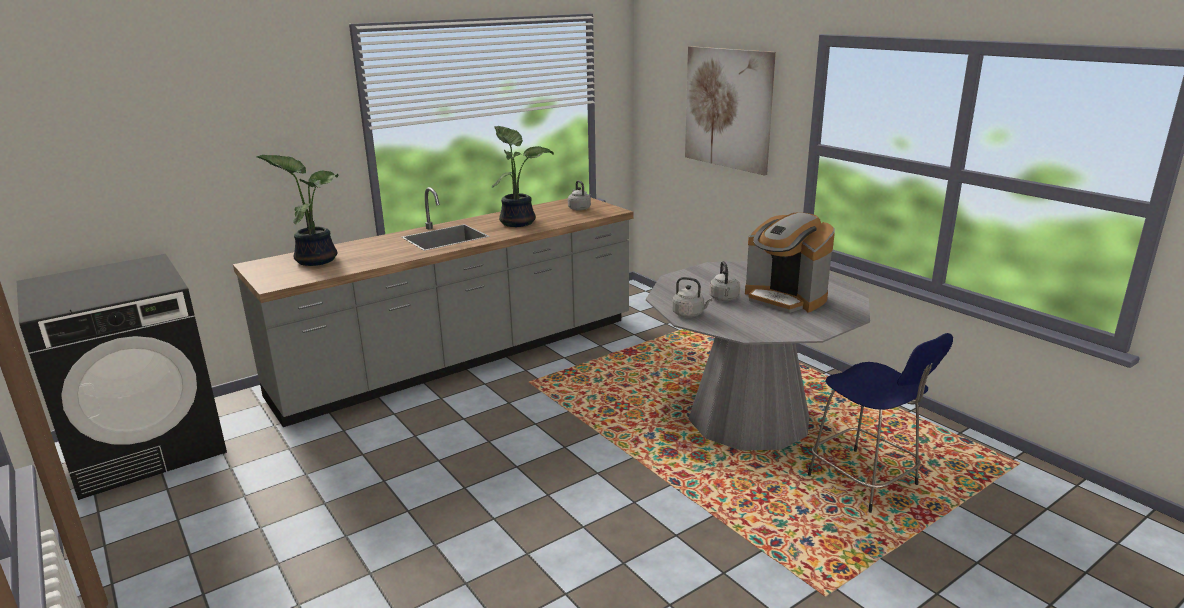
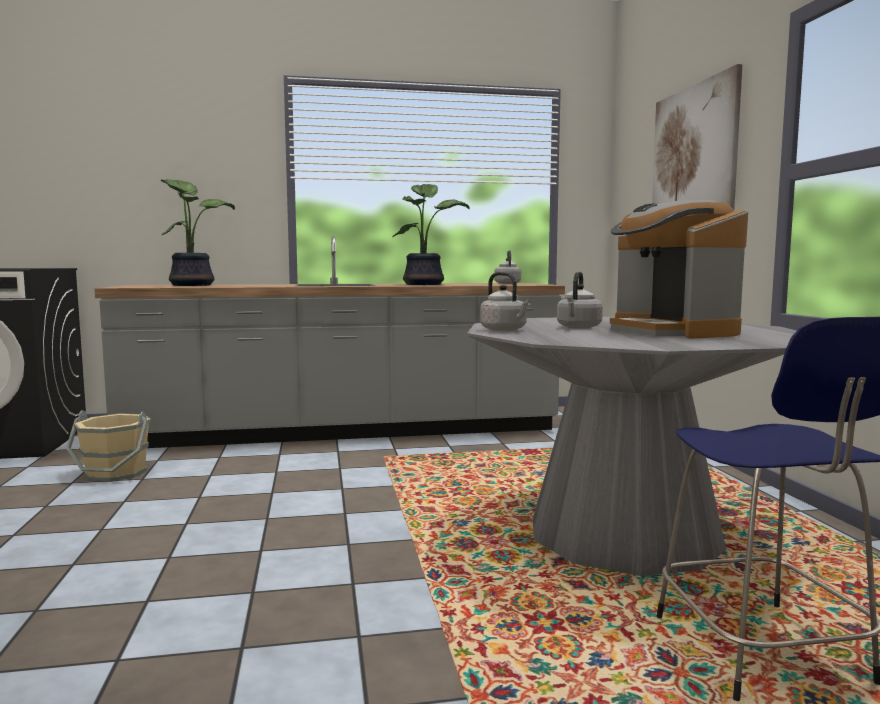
camera: 25 degrees right, 15 degrees down
(329, 454) = (115, 473): none -> beige bucket

